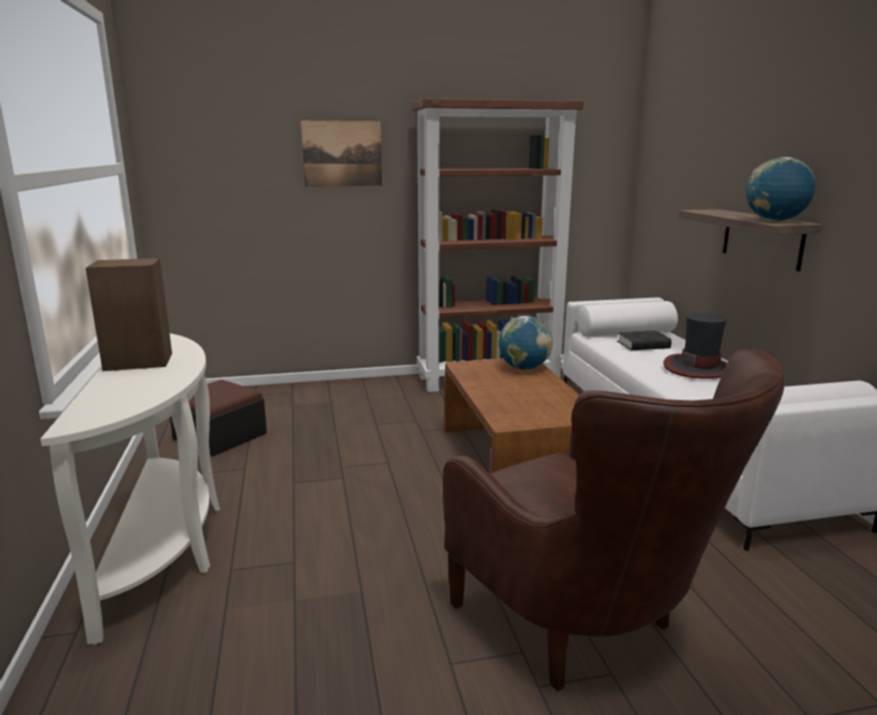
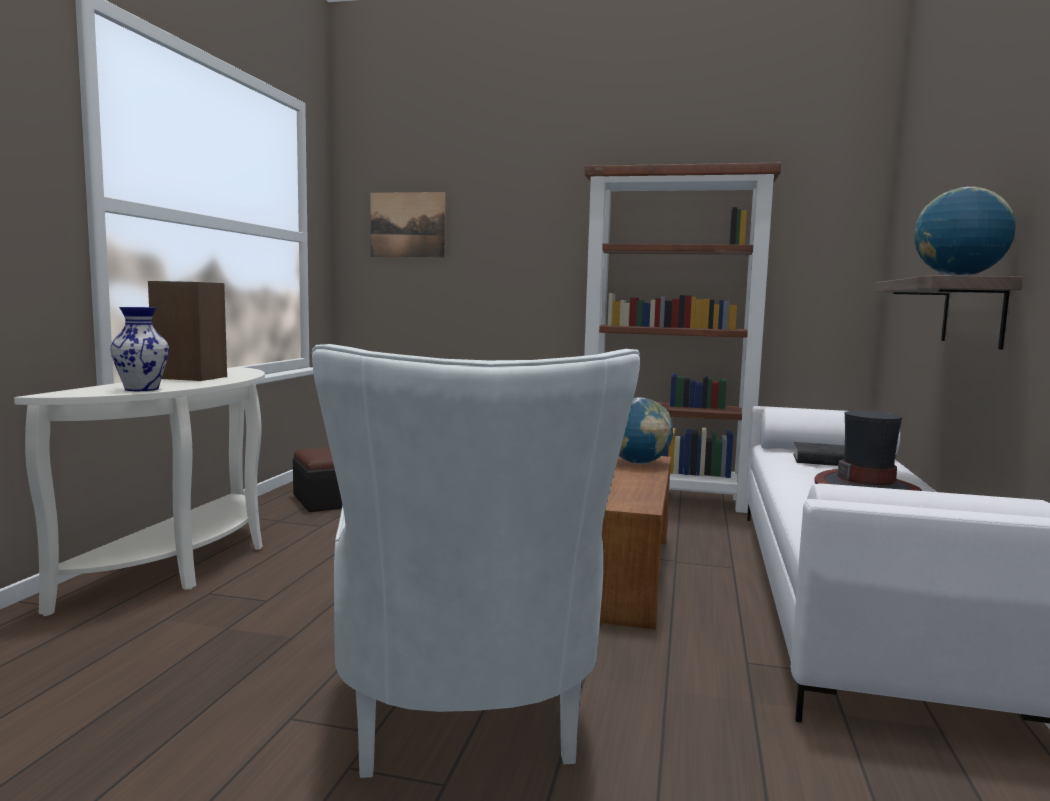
camera: 25 degrees right, 10 degrees down
(144, 395) = (141, 389): none -> vase
(342, 154) = (520, 232): picture -> picture (407, 225)
(585, 633) = (466, 738): brown armchair -> white armchair

